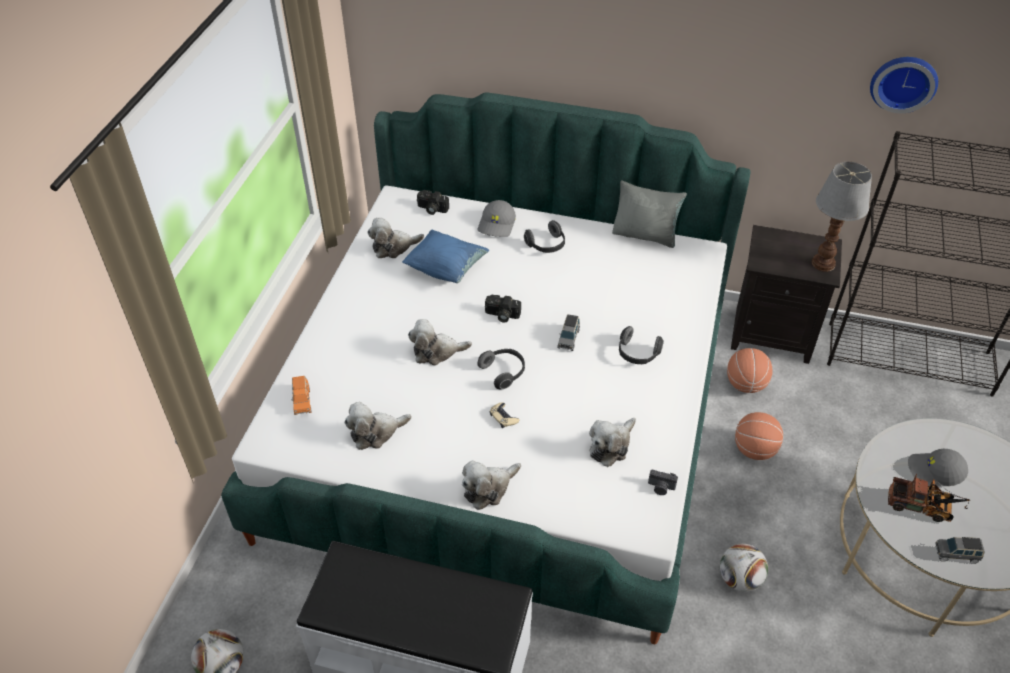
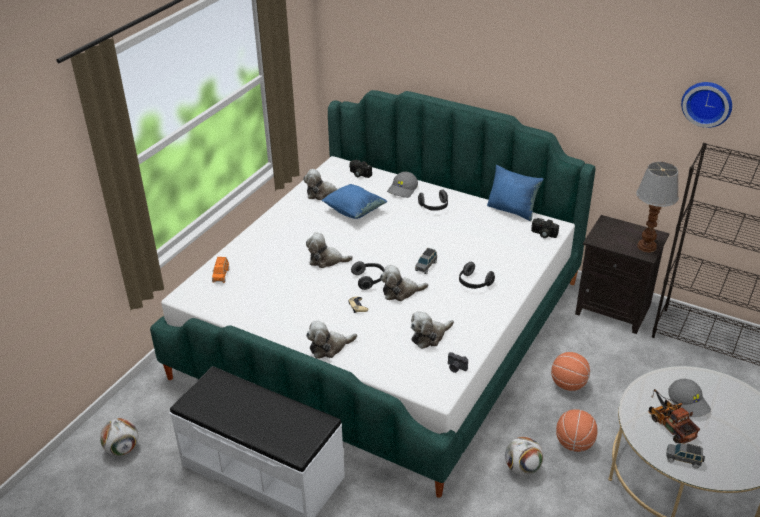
camera: 15 degrees right, 10 degrees down
(376, 432) = (264, 301): plush toy -> plush toy (401, 292)
(501, 315) = (382, 245): camera -> camera (543, 234)
(645, 235) = (512, 210): grey pillow -> blue pillow
(745, 384) = (578, 339): basketball -> basketball (574, 443)
(923, 507) = (669, 424): toy truck -> toy truck turned 150 degrees counterclockwise
(934, 472) = (689, 403): grey cap -> grey cap turned 135 degrees counterclockwise

